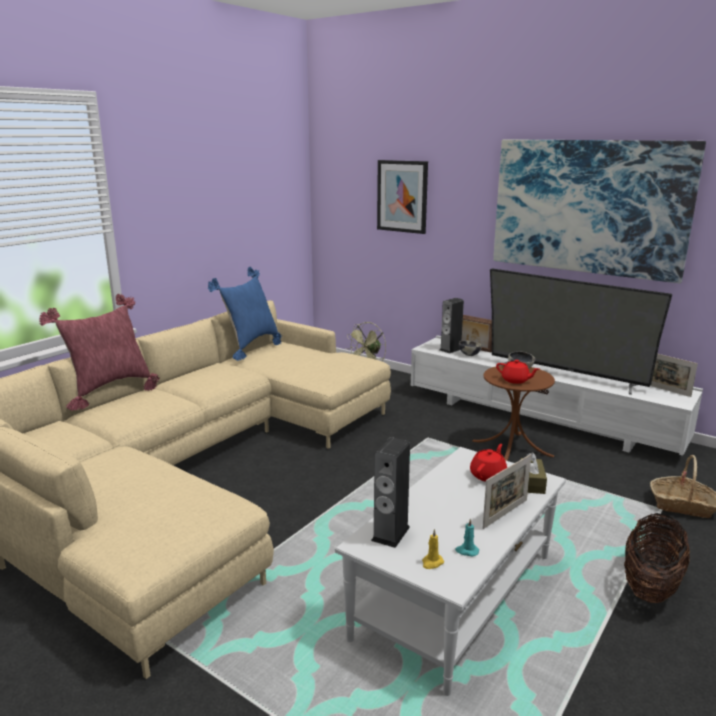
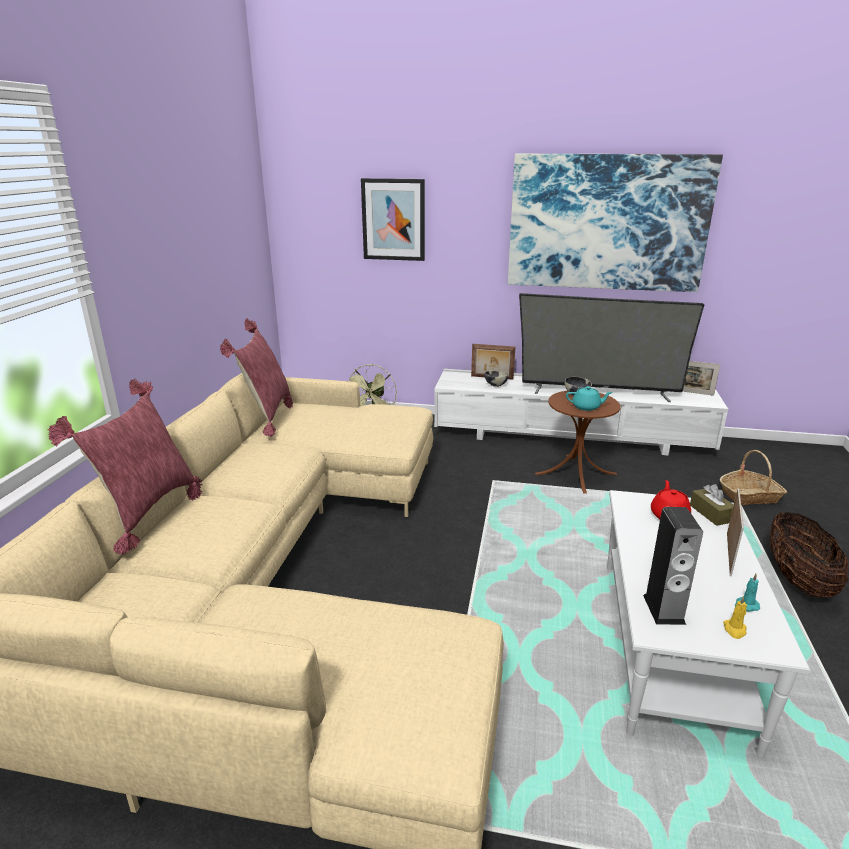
camera: 25 degrees left, 5 degrees up
(249, 351) = (265, 422): blue pillow -> red pillow
(450, 349) = (472, 382): speaker -> none
(515, 380) = (586, 407): red teapot -> turquoise teapot

